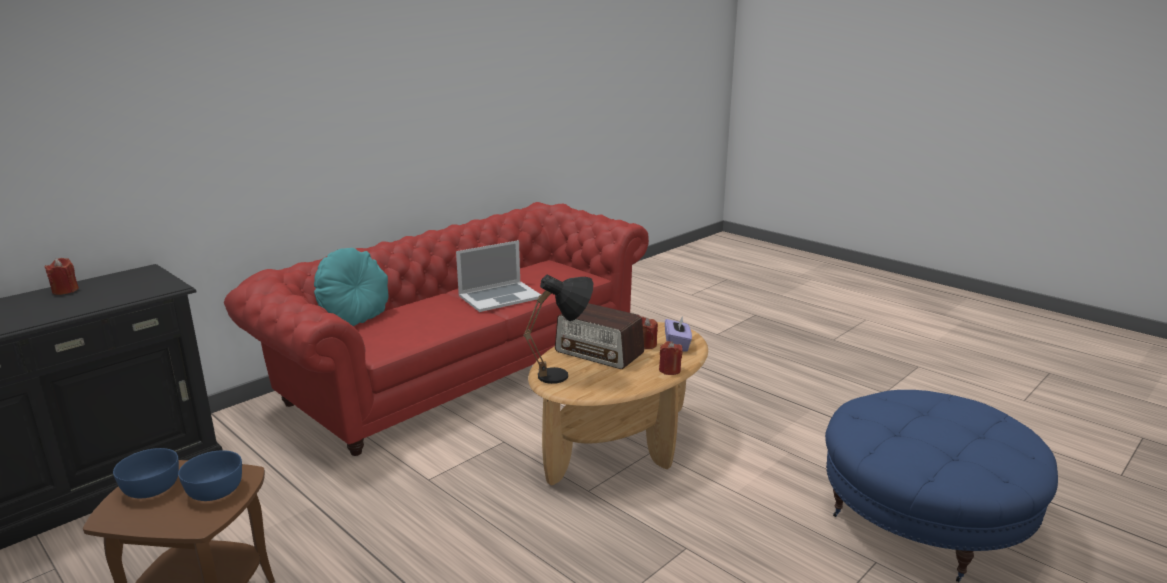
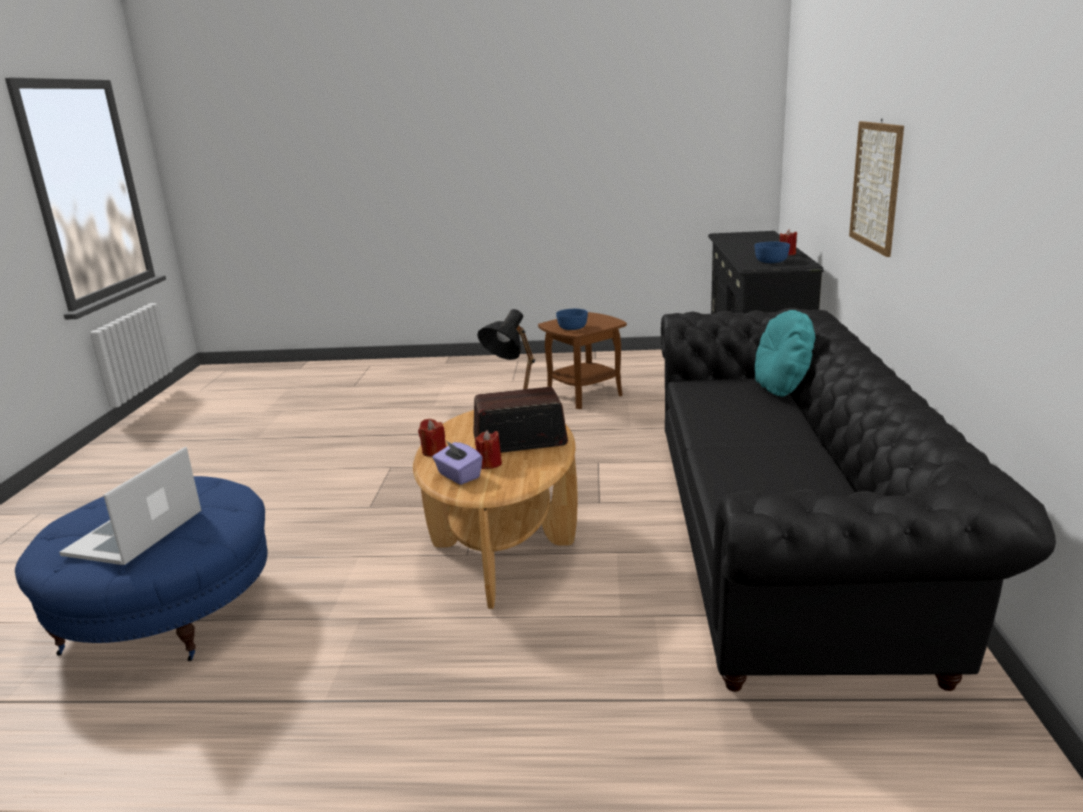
camera: 140 degrees right, 0 degrees up
(150, 488) = (600, 320): blue bowl -> blue bowl (771, 261)
(256, 139) = (876, 183): none -> picture
(462, 366) = (788, 539): red sofa -> black sofa
(500, 296) = (748, 455): laptop -> laptop (135, 532)

